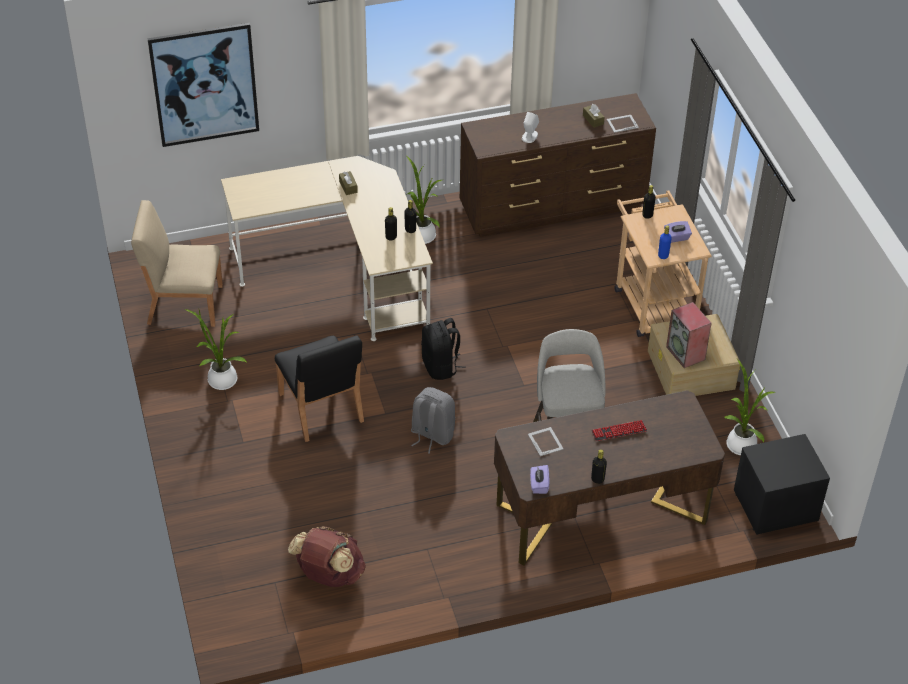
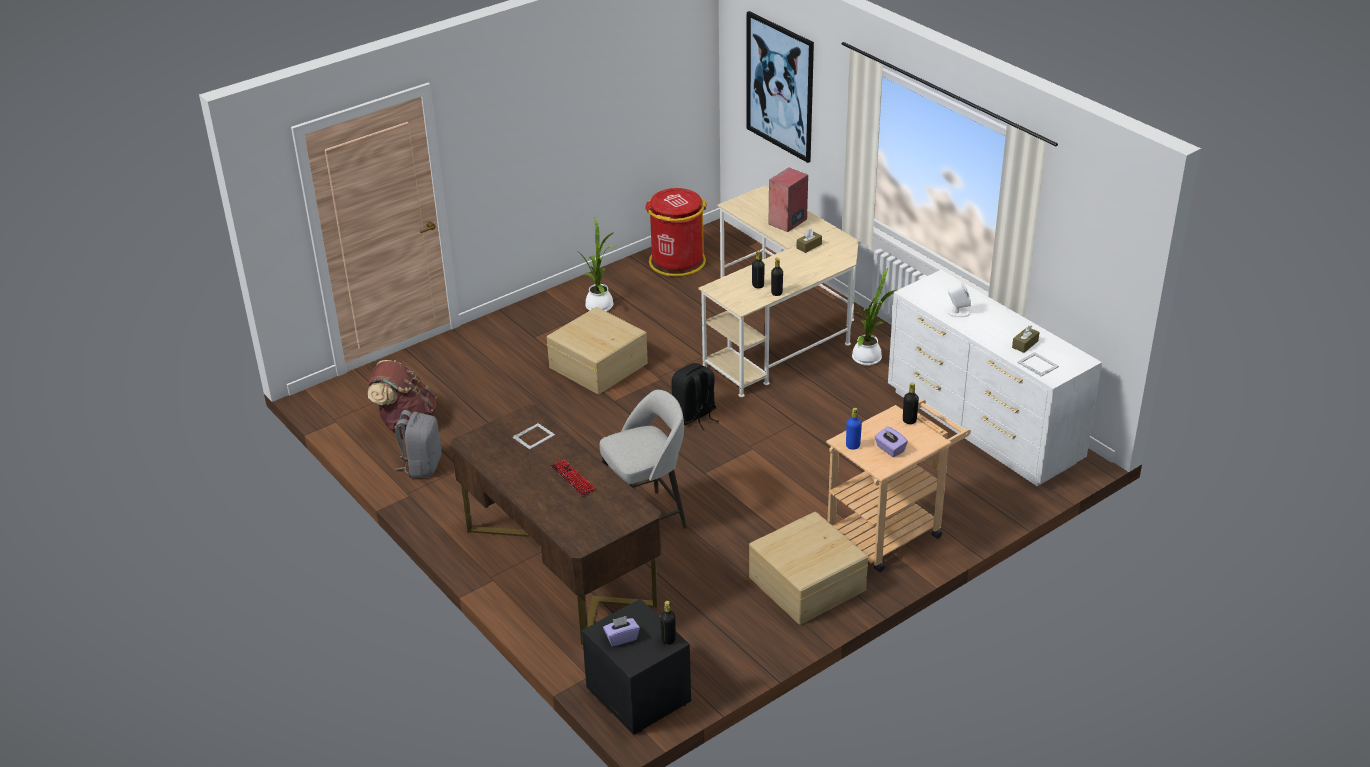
camera: 70 degrees right, 10 degrees down
(184, 304) = (677, 262): beige chair -> red trash can
(321, 408) = (598, 364): black chair -> beige storage box
(431, 435) = (603, 434): grey backpack -> grey backpack (422, 466)
(539, 485) = (474, 446): purple tissue box -> purple tissue box (621, 638)
(554, 207) = (983, 427): brown dresser -> white dresser
(597, 479) = (499, 480): black bottle -> black bottle (668, 639)
(686, 353) = (786, 545): speaker -> speaker (787, 222)
(740, 443) = (717, 646): potted plant -> none

